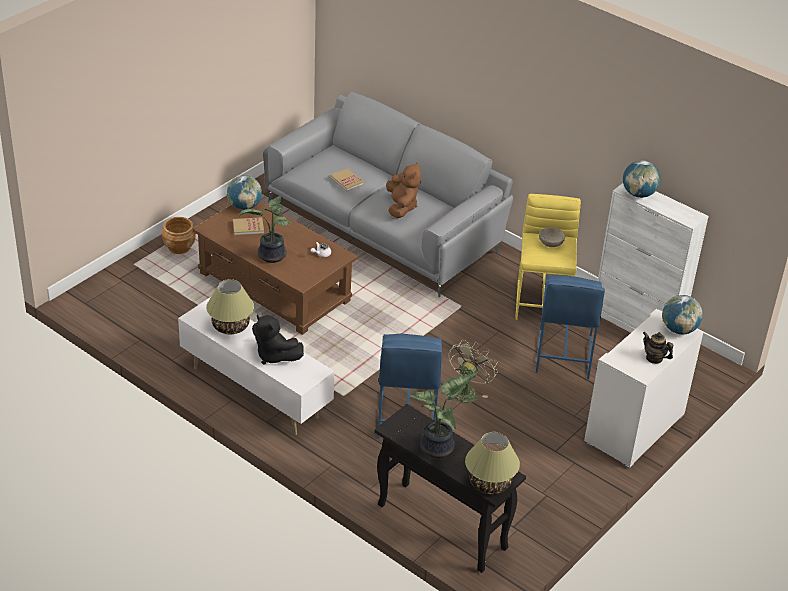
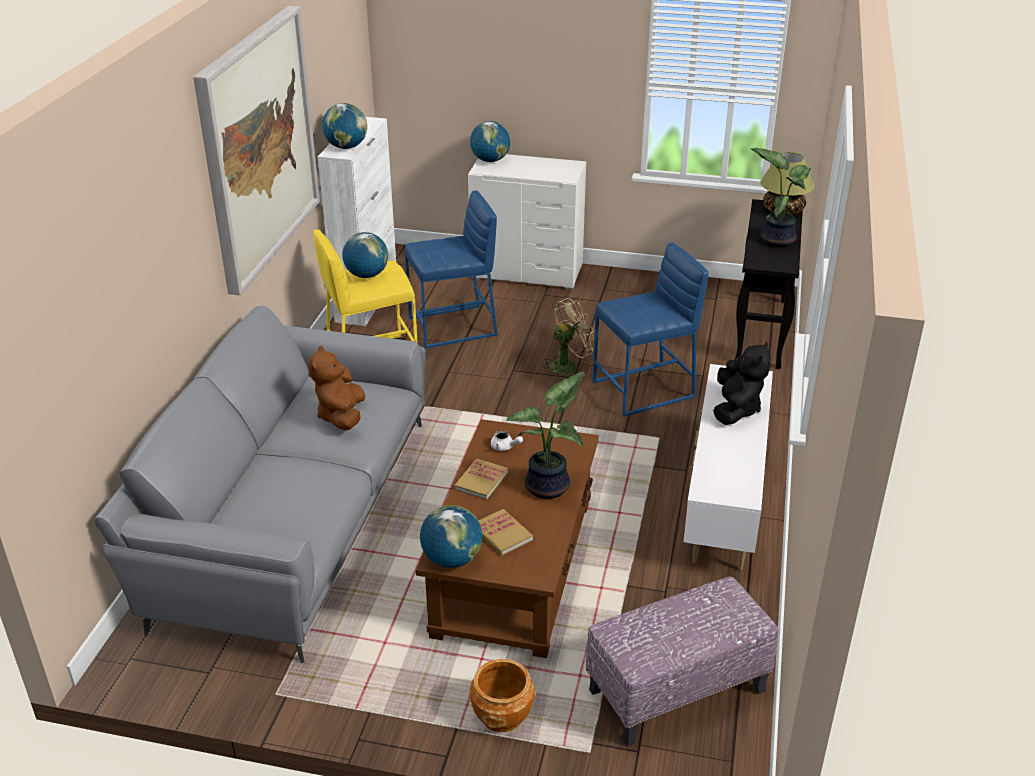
camera: 115 degrees left, 5 degrees down
(138, 305) = (676, 692): none -> ottoman
(230, 326) = (726, 460): table lamp -> none
(347, 181) = (308, 482): book -> book (481, 481)
(401, 207) = (341, 416): brown plush toy -> brown plush toy turned 60 degrees counterclockwise
(467, 391) = (567, 365): beige fan -> beige fan turned 150 degrees clockwise
(551, 244) = (367, 275): beige bowl -> globe
(559, 101) = (258, 146): none -> picture
(654, 358) = (545, 163): teapot -> none

